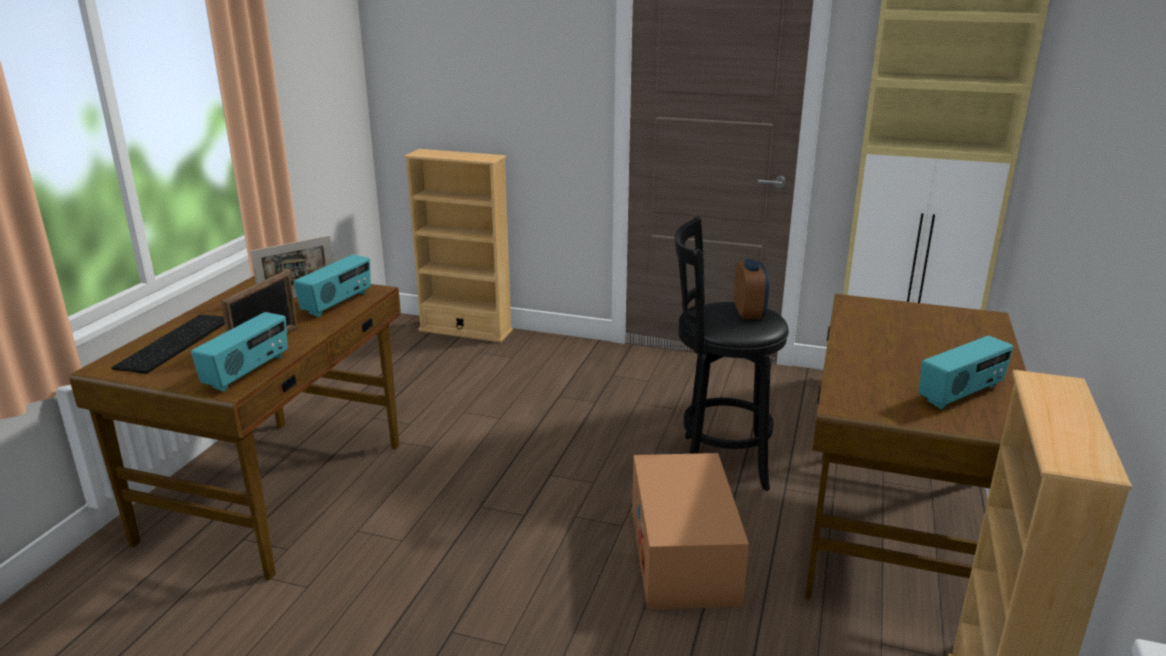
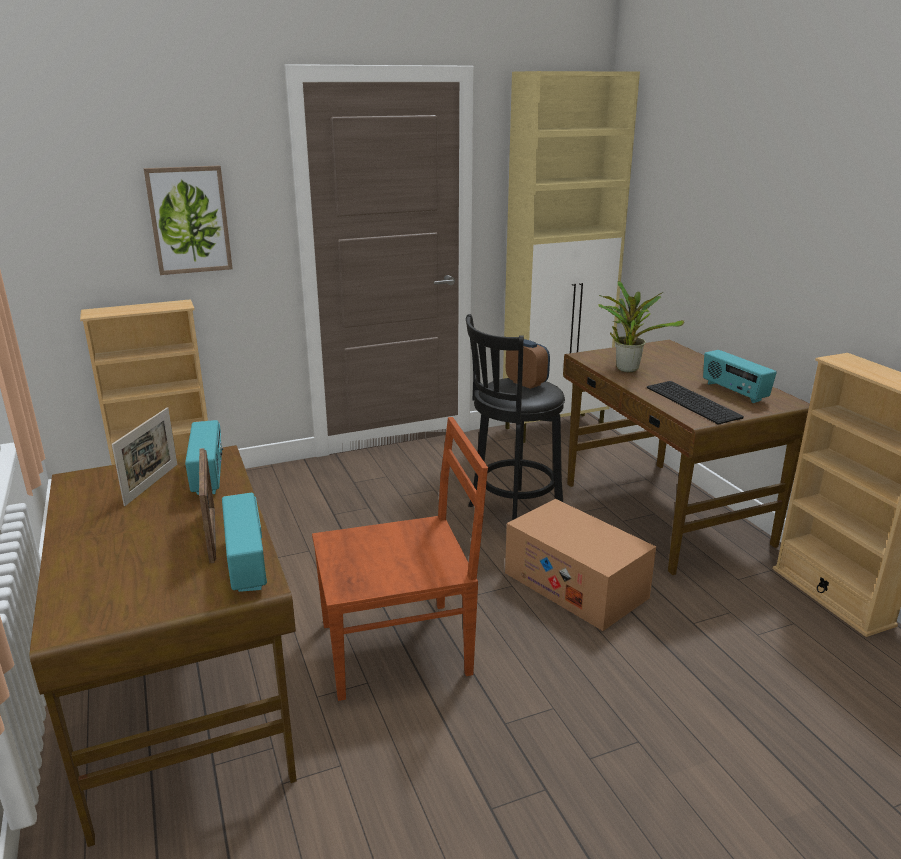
camera: 40 degrees left, 0 degrees up
(176, 344) = (105, 573): keyboard -> keyboard (695, 402)
(459, 528) = (400, 648): none -> brown chair
(514, 79) = (189, 220): none -> picture
(875, 327) = (626, 368): none -> potted plant
(961, 394) = (733, 392): radio -> radio turned 135 degrees clockwise

